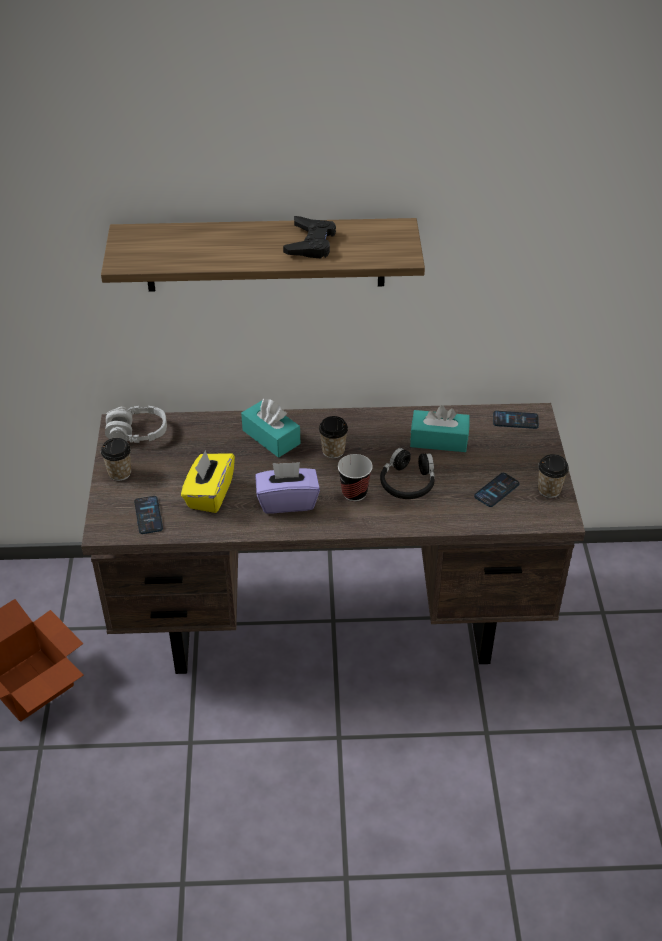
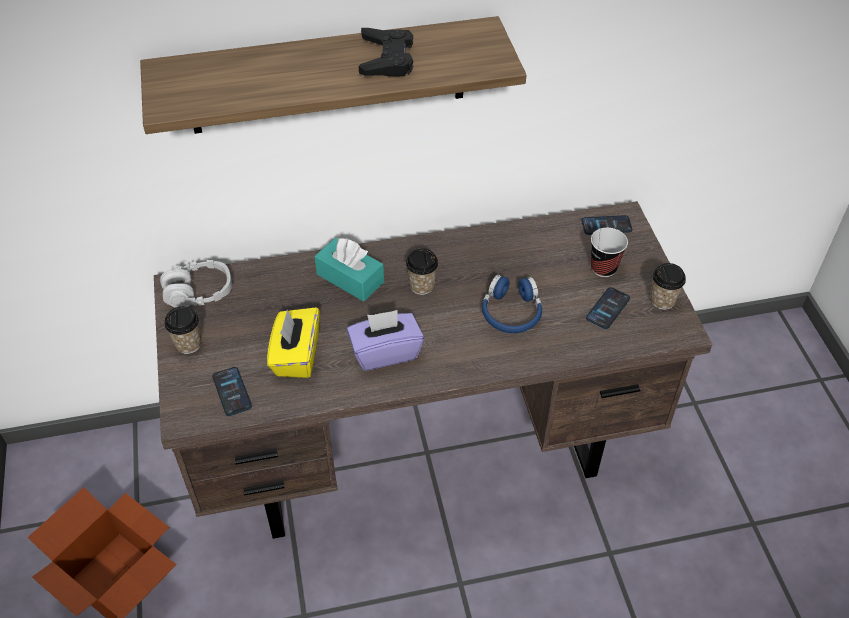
camera: 10 degrees left, 5 degrees up
(354, 493) = (456, 332): cup -> cup (603, 268)
(407, 482) = (511, 312): black headphones -> blue headphones
(439, 440) = (532, 258): turquoise tissue box -> none

